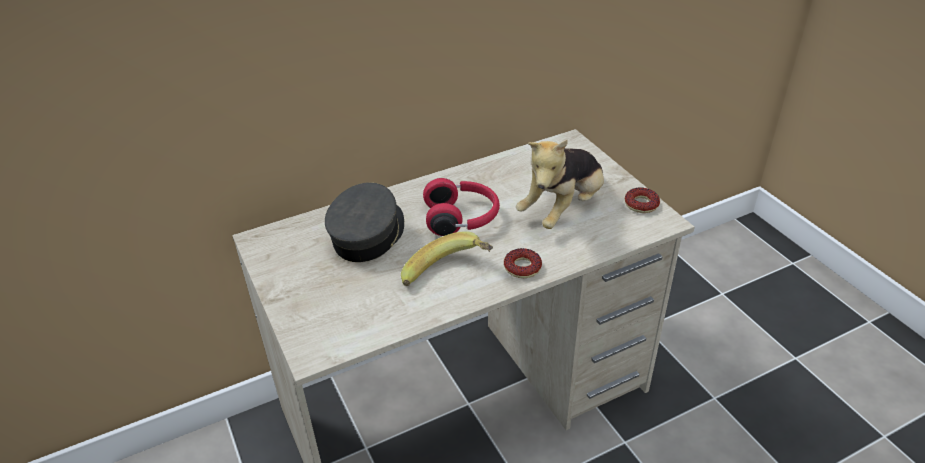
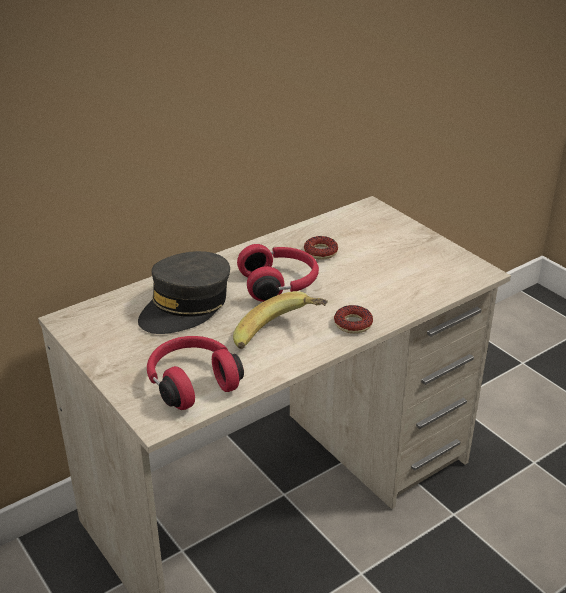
camera: 10 degrees left, 5 degrees down
(353, 316) = (192, 382): none -> red headphones
(368, 234) = (186, 306): grey cap -> grey cap turned 150 degrees counterclockwise
(563, 209) = (379, 268): plush toy -> none
(641, 204) = (455, 259): donut -> donut (320, 252)

